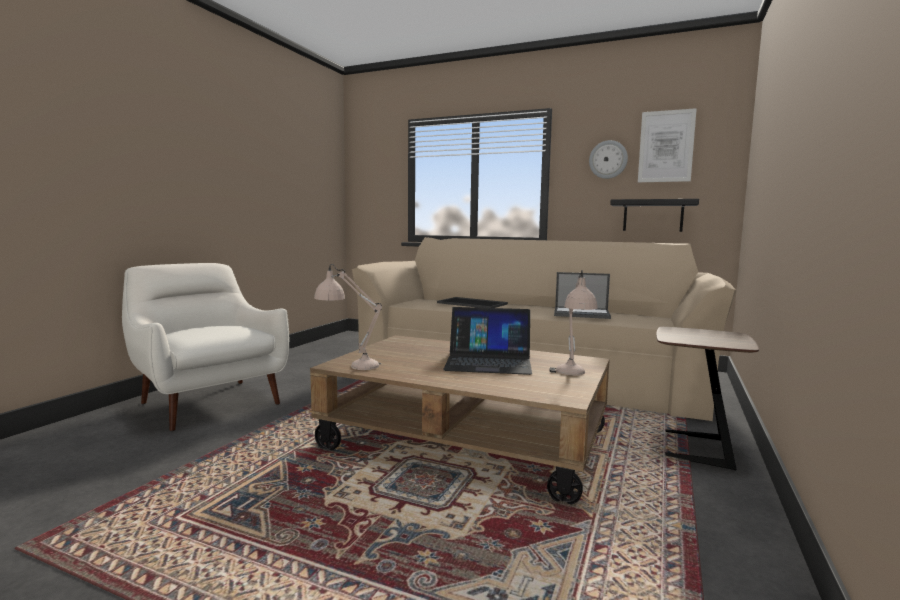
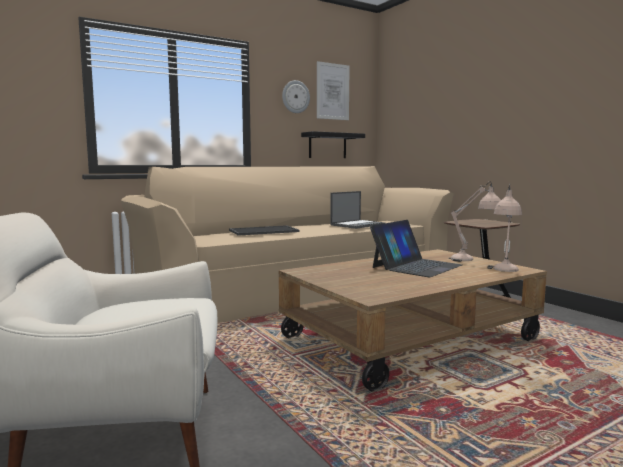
camera: 55 degrees left, 0 degrees up
(349, 366) = (381, 295): beige table lamp -> beige table lamp (504, 271)

